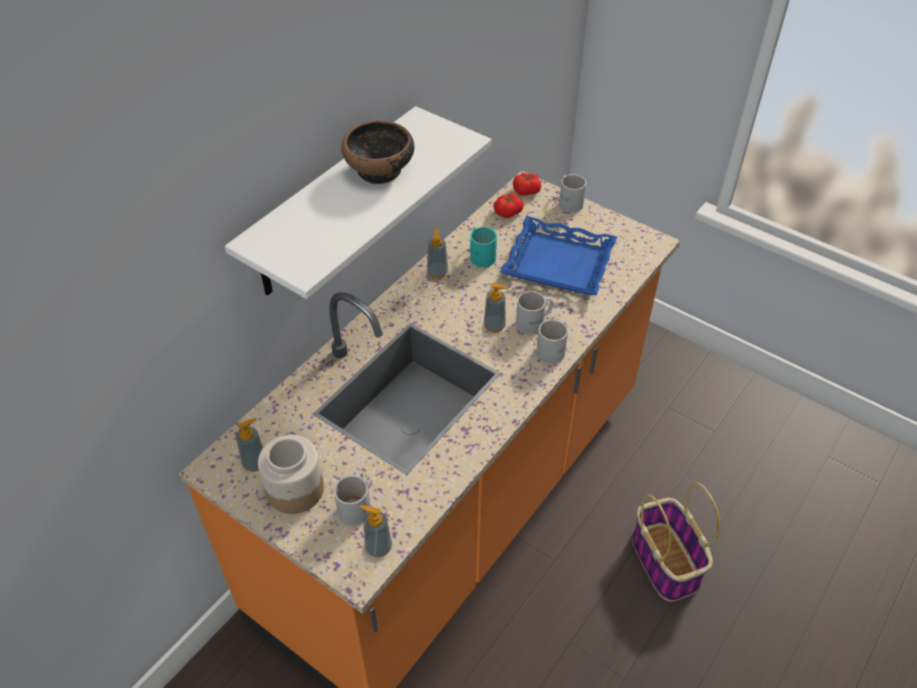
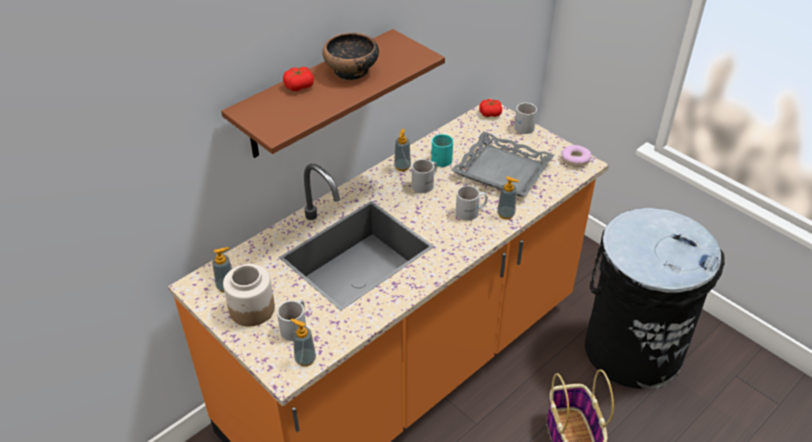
camera: 10 degrees right, 5 degrees down
(332, 204) = (315, 95): white shelf -> brown shelf
(494, 326) = (438, 211): soap dispenser -> soap dispenser (506, 214)
(508, 212) = (471, 128): tomato -> tomato (299, 86)
(554, 349) = (482, 234): white mug -> white mug (426, 184)
(558, 264) = (502, 171): blue tray -> grey tray
(640, 239) = (575, 160): none -> donut
(710, 442) = (632, 348): none -> black trash can

